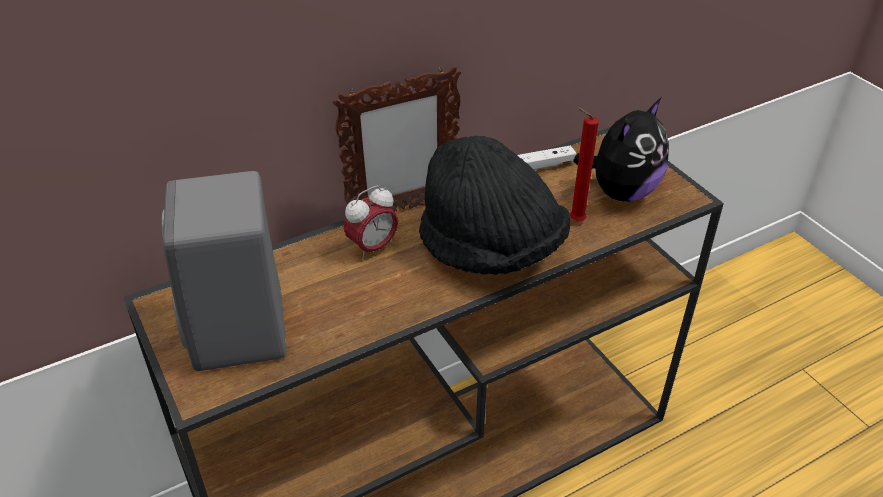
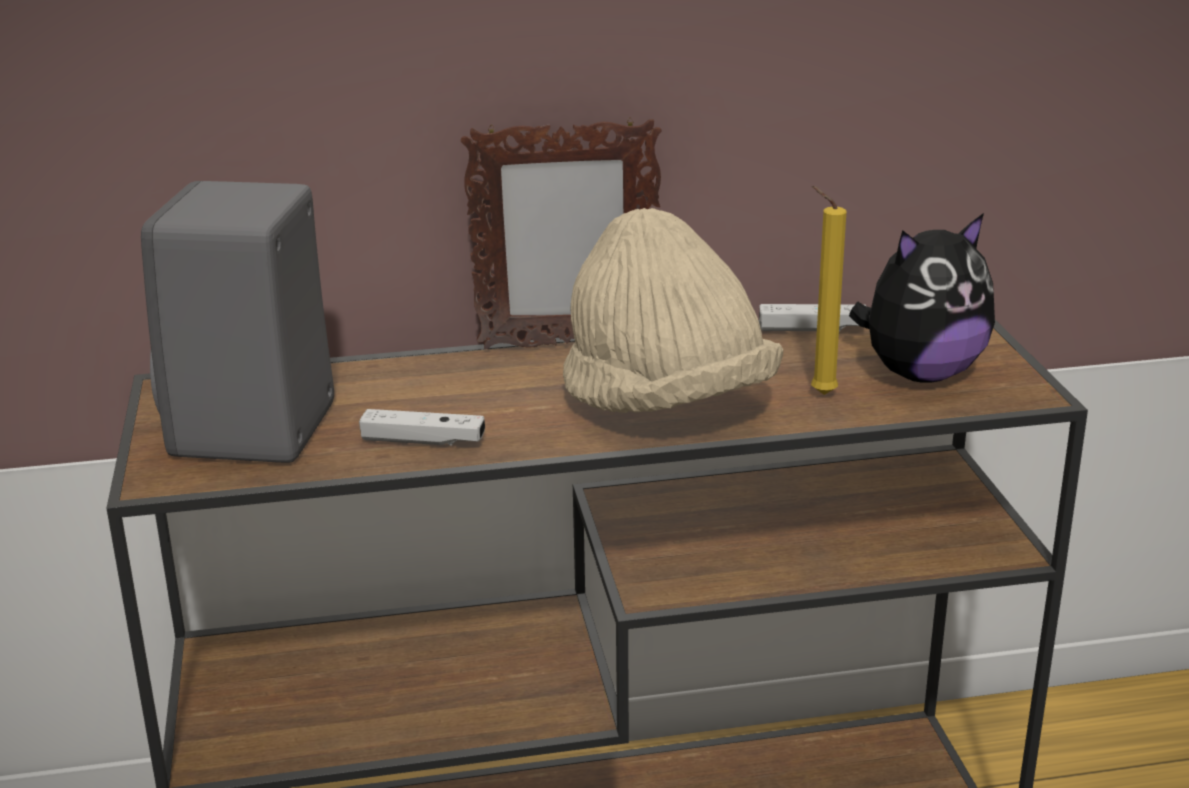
camera: 20 degrees right, 15 degrees down
(358, 316) = (423, 441): none -> white game controller
(372, 248) = (495, 377): alarm clock -> none
(490, 249) = (665, 404): black hat -> beige hat
(574, 221) = (819, 394): red candle -> yellow candle

